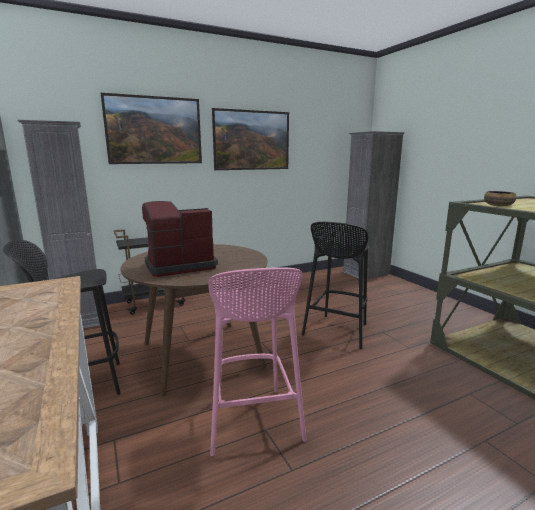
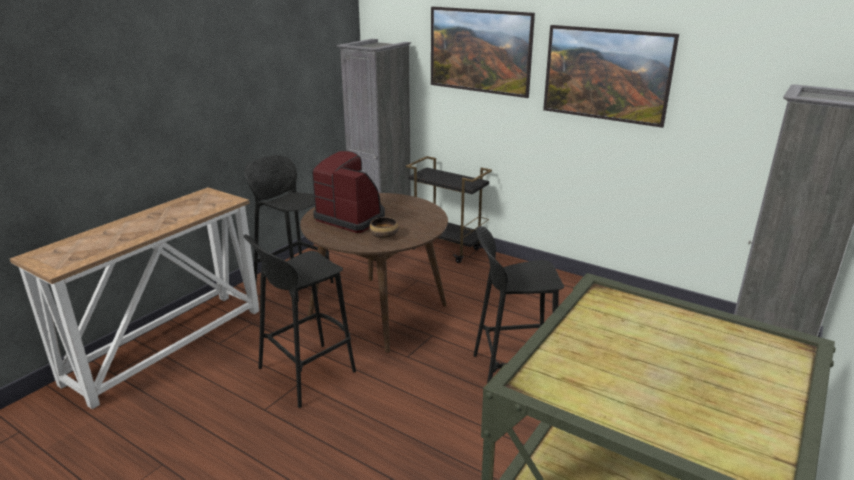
camera: 60 degrees right, 10 degrees up
(253, 421) = (307, 373): pink stool -> black stool
(498, 206) = (603, 311): bowl -> bowl (384, 235)

